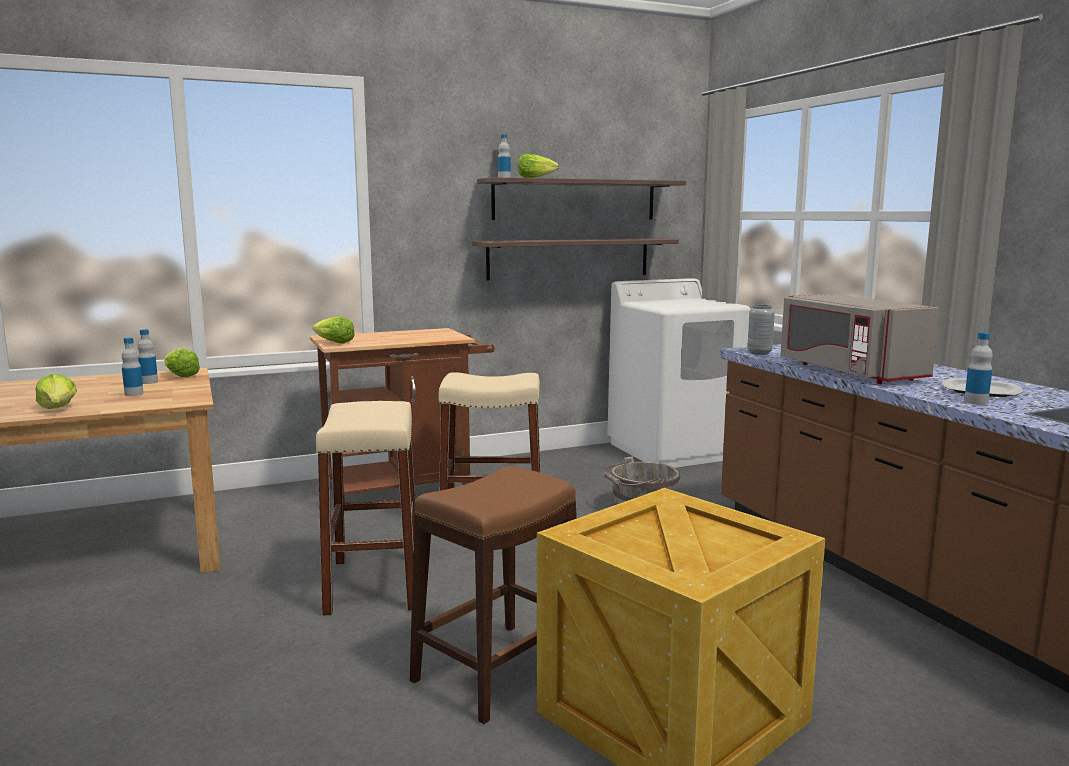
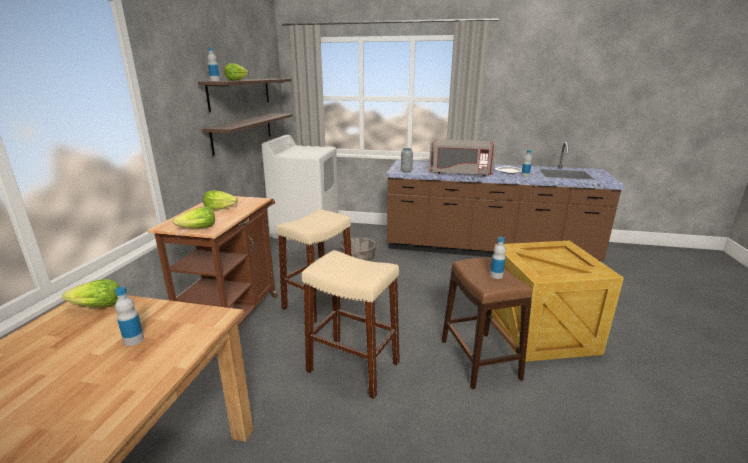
camera: 55 degrees left, 10 degrees up
(58, 409) = (123, 393): lettuce -> lettuce (221, 208)
(149, 382) = (93, 325): bottle -> bottle (496, 275)

